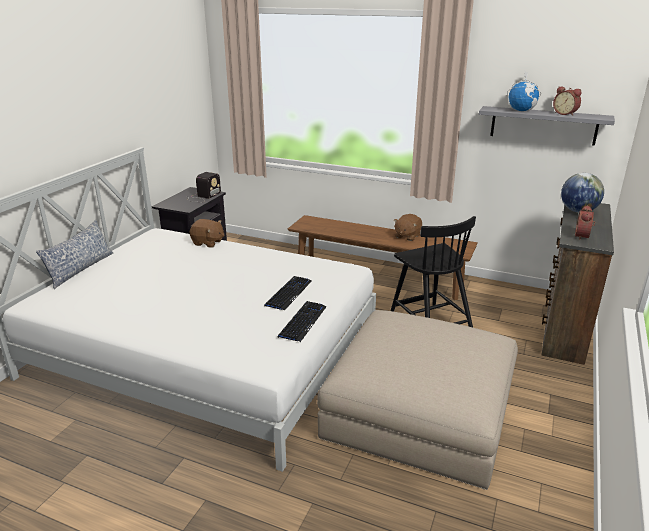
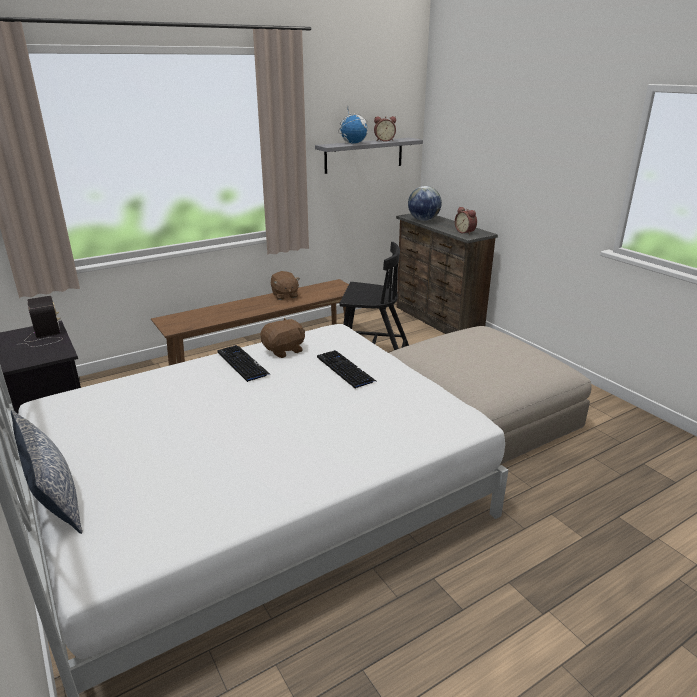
camera: 55 degrees left, 0 degrees up
(208, 243) = (150, 378): brown plush toy -> brown plush toy (284, 350)
(303, 322) = (409, 379): keyboard -> keyboard (242, 364)

